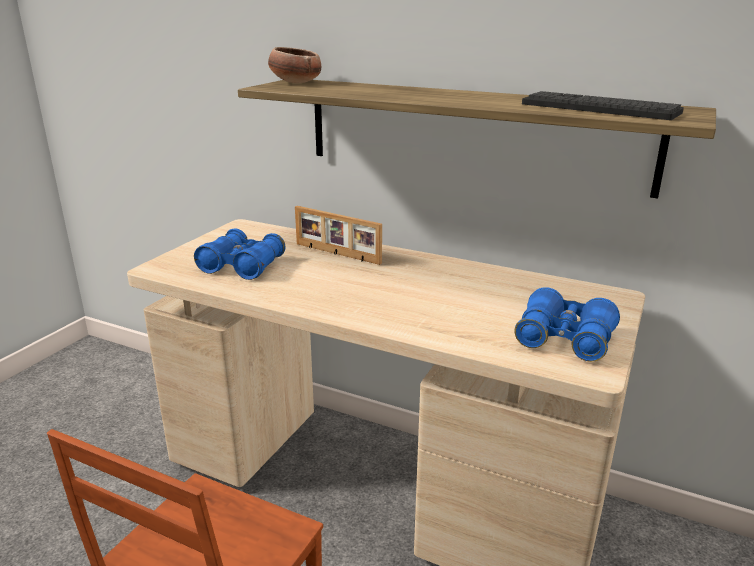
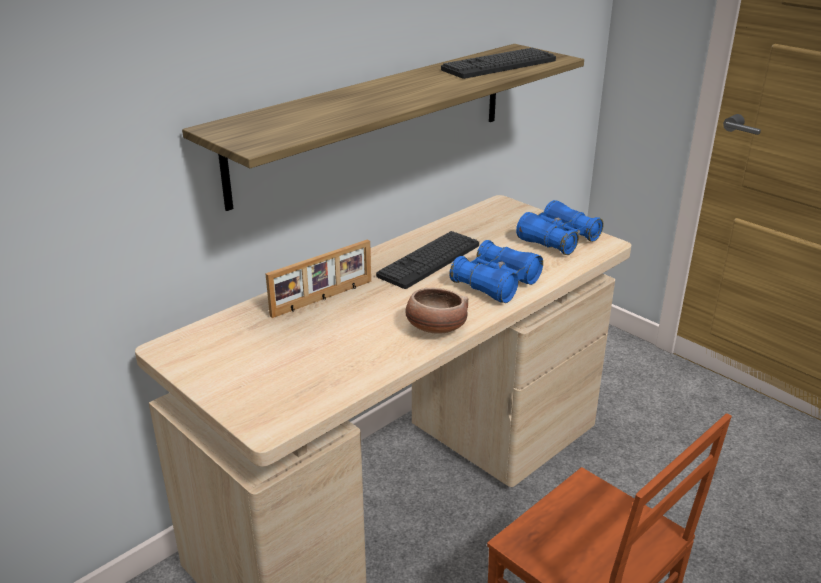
camera: 70 degrees left, 5 degrees up
(242, 266) = (311, 361): blue binoculars -> blue binoculars (496, 283)
(295, 82) = (235, 130): bowl -> bowl (435, 328)
(441, 280) = (429, 260): none -> keyboard

